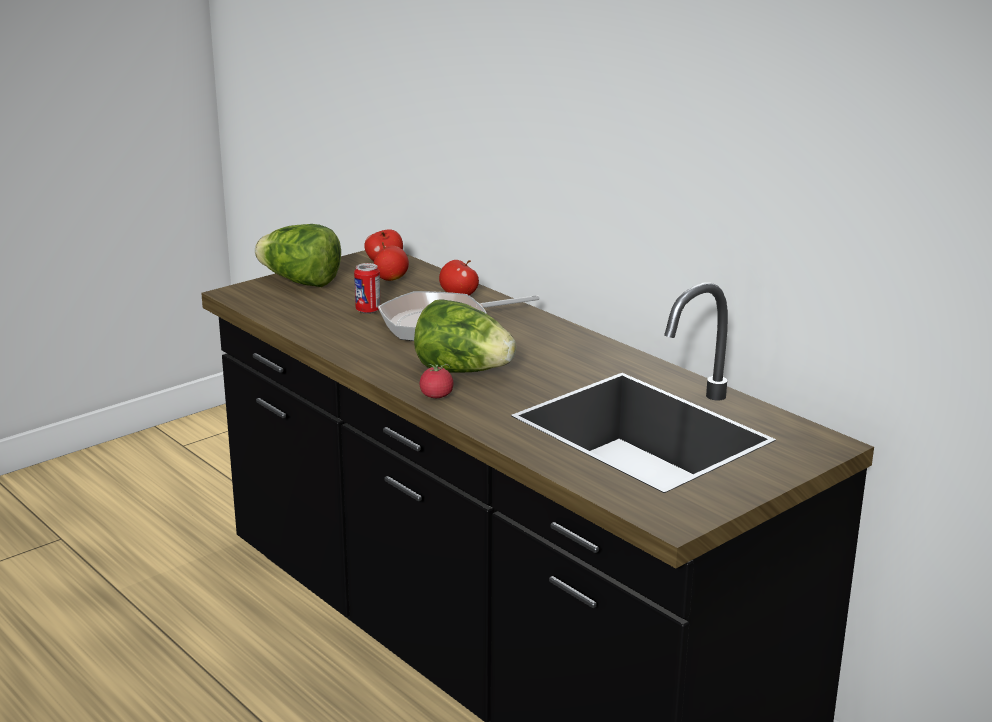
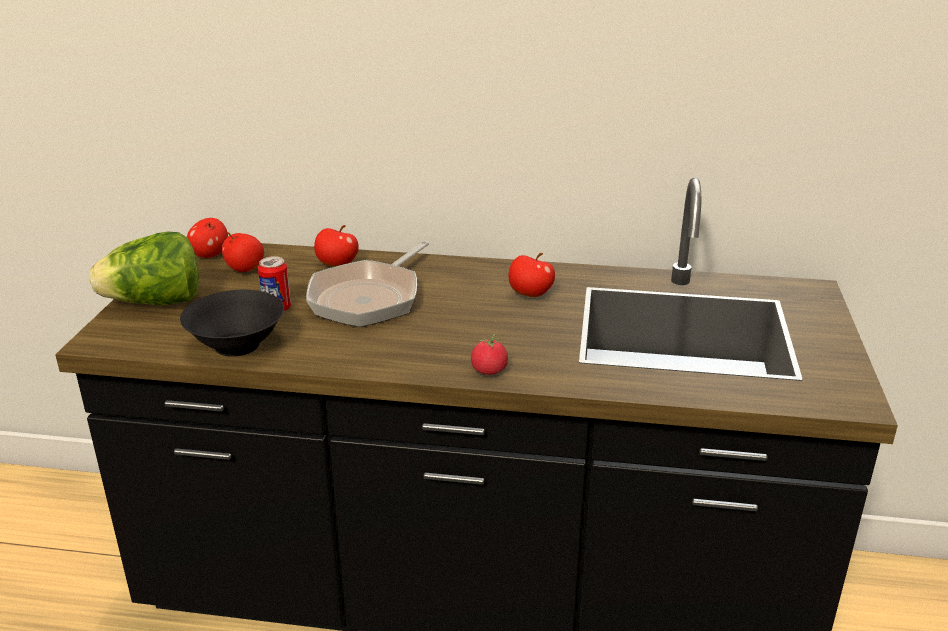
camera: 40 degrees left, 5 degrees up
(306, 323) = (236, 345): none -> black bowl
(463, 371) = (468, 336): lettuce -> none
(564, 362) = (530, 294): none -> apple

